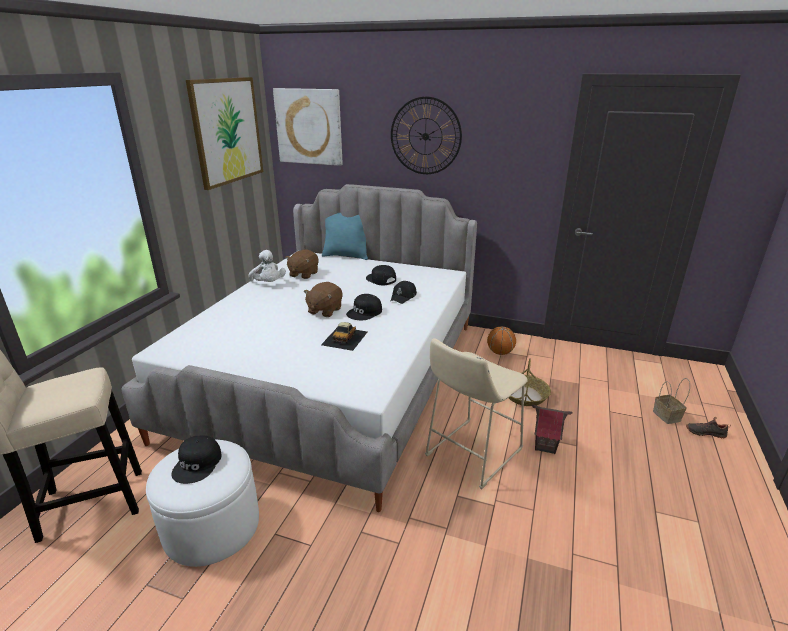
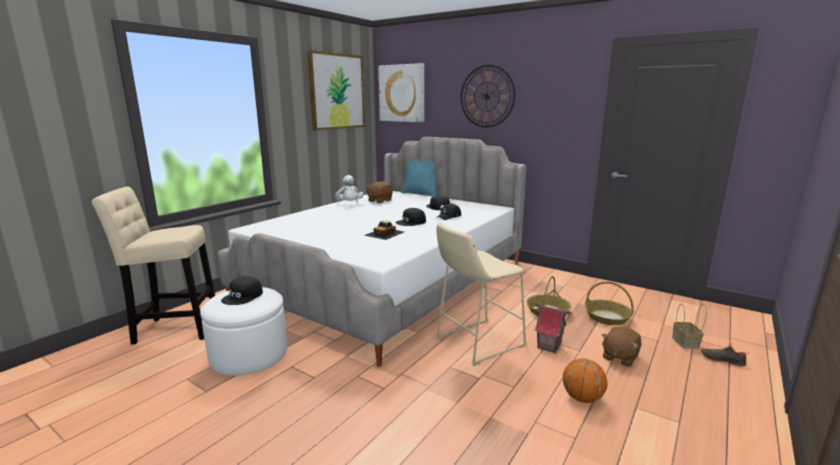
camera: 15 degrees right, 10 degrees down
(324, 310) = (380, 219): brown plush toy -> brown plush toy (619, 357)
(500, 353) = (539, 281): basketball -> basketball (582, 398)
(585, 394) = (607, 317): none -> basket

